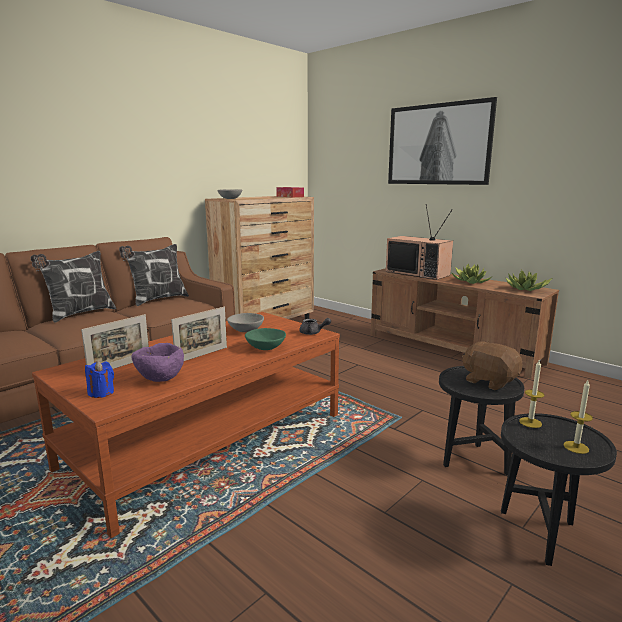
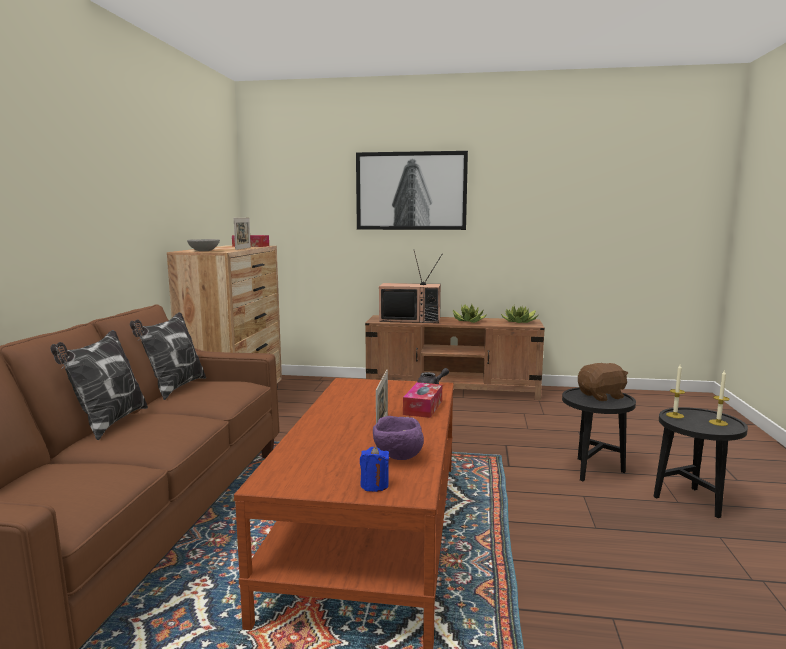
camera: 35 degrees left, 5 degrees down
(120, 366) = (326, 459): picture frame -> picture frame (243, 248)
(246, 330) = (366, 397): grey bowl -> none
(266, 347) = (423, 407): green bowl -> tissue box
(489, 381) = (602, 396): brown plush toy -> brown plush toy turned 150 degrees clockwise

